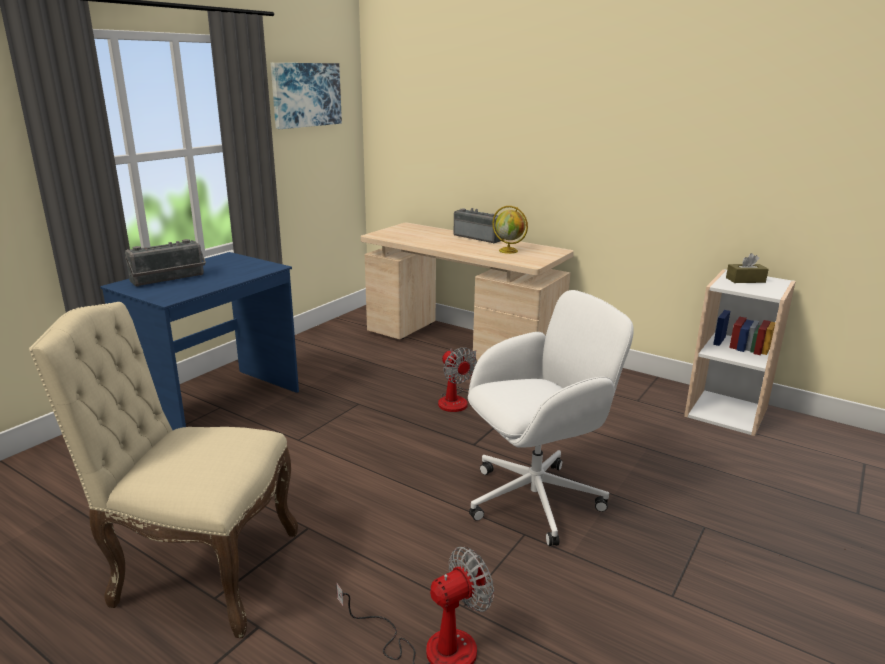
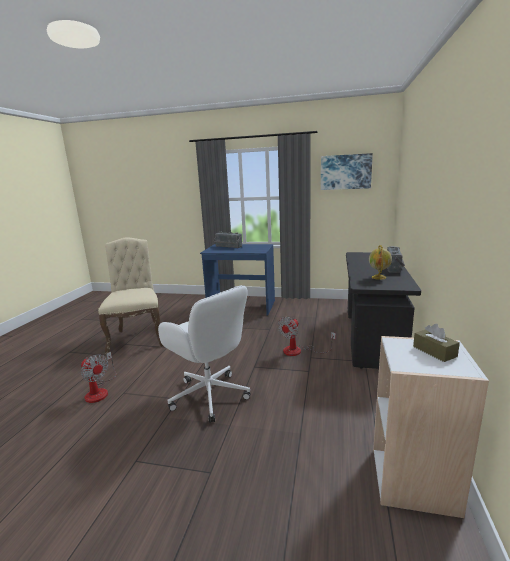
camera: 70 degrees right, 5 degrees down
(461, 344) = (372, 336): beige desk -> black desk

